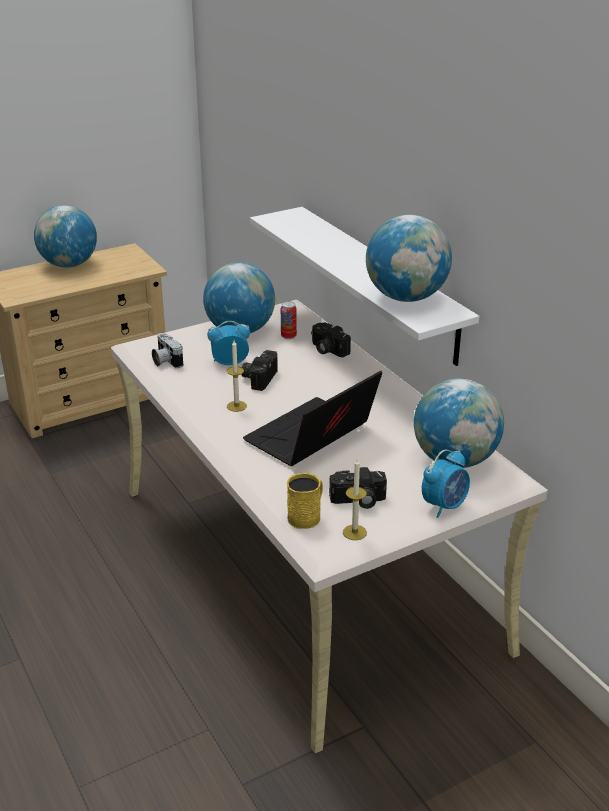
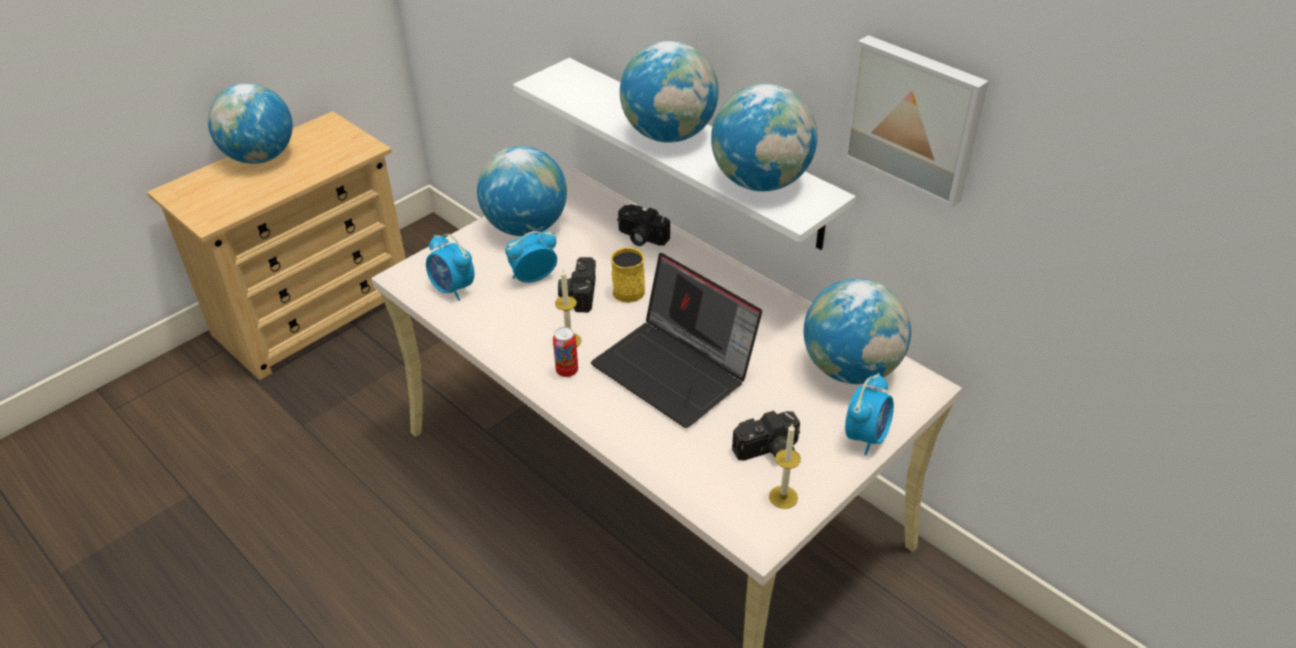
camera: 15 degrees left, 10 degrees up
(165, 361) = (453, 289): camera -> alarm clock
(288, 336) = (587, 226): can -> can (567, 371)
(307, 516) = (719, 485): yellow mug -> yellow mug (630, 289)
(311, 437) = (676, 370): laptop -> laptop turned 75 degrees counterclockwise
(351, 261) = (669, 135): none -> globe
(516, 245) = (915, 118): none -> picture

